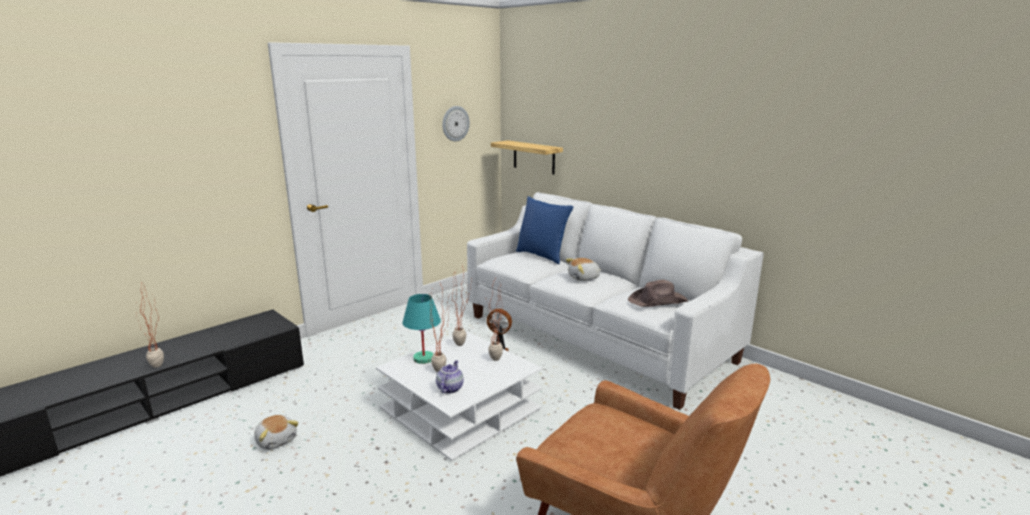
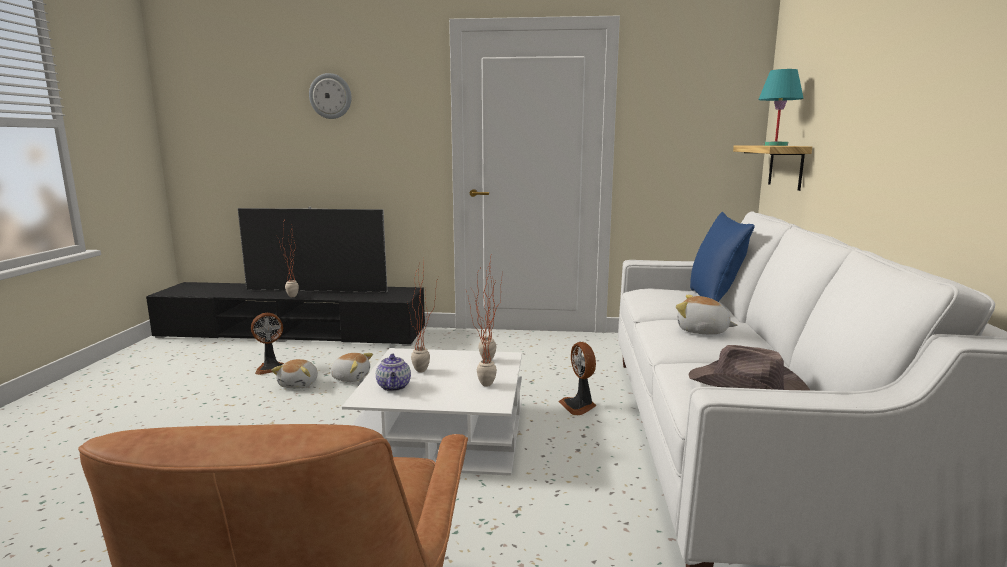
camera: 50 degrees right, 5 degrees down
(170, 351) = (316, 291): none -> television
(209, 444) = (271, 368): none -> fan
(310, 413) = (351, 377): none -> plush toy
(423, 358) = (433, 357): turquoise table lamp -> turquoise table lamp (775, 145)
(450, 388) = (394, 387): teapot -> teapot turned 105 degrees clockwise
(455, 123) = (681, 117): wall clock -> wall clock (330, 96)

